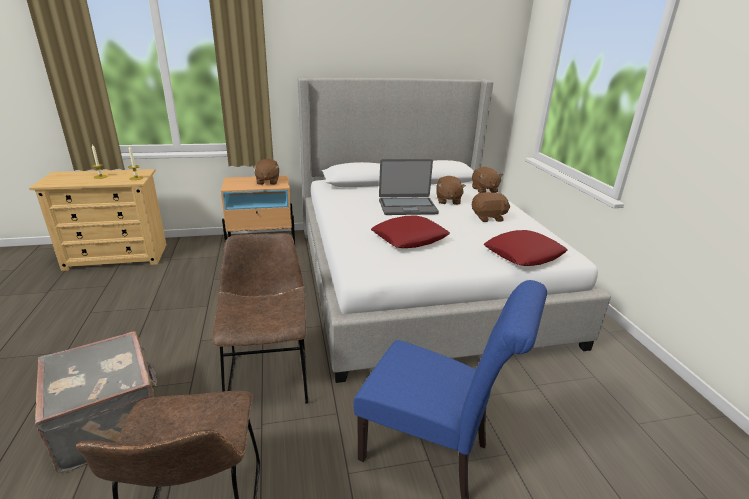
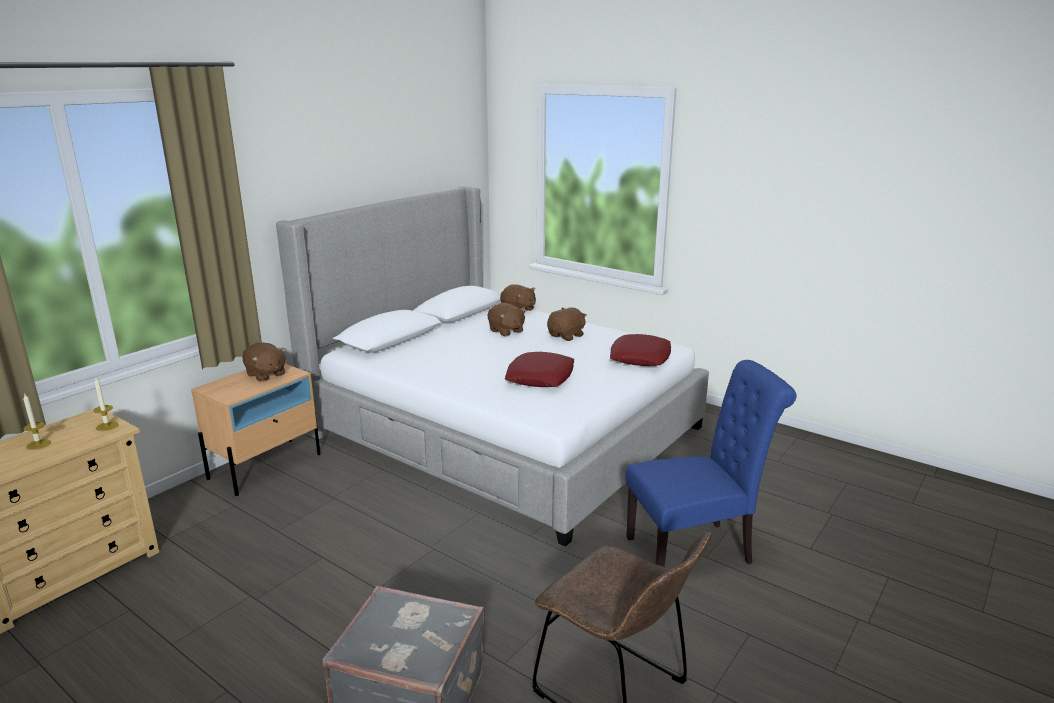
camera: 40 degrees left, 5 degrees down
(268, 375) = (498, 575): brown chair -> none
(407, 207) = (484, 349): laptop -> none

